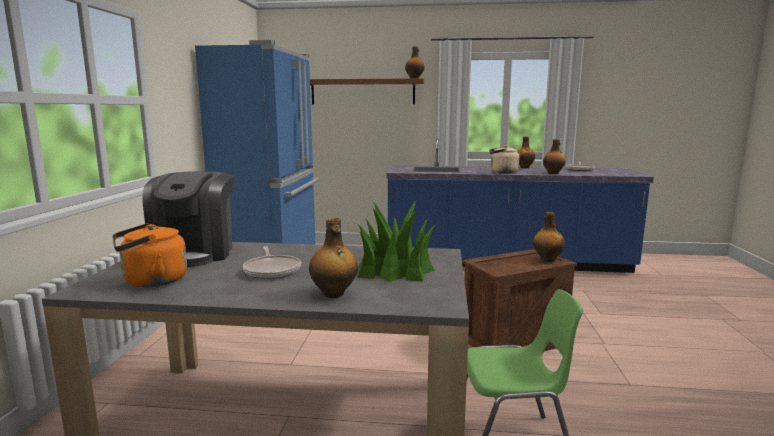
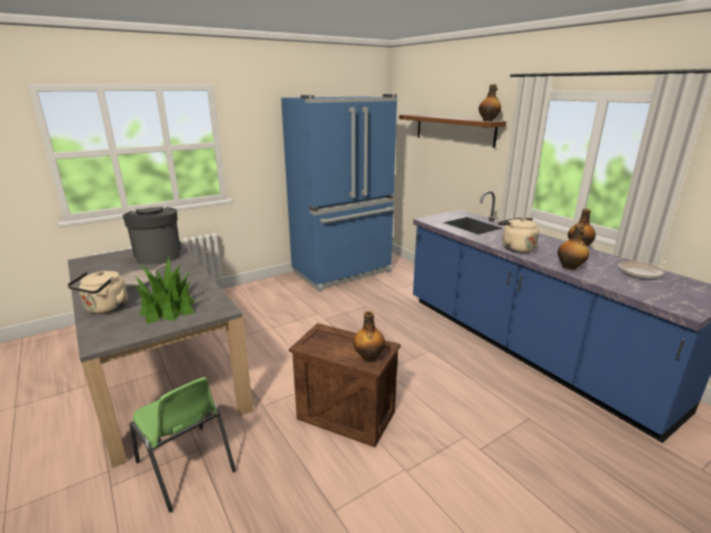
camera: 50 degrees right, 10 degrees up
(151, 281) = (101, 266): orange kettle -> none
(195, 253) = (158, 255): coffee machine -> coffee machine turned 105 degrees clockwise
(333, 294) = (105, 309): bottle -> beige kettle

